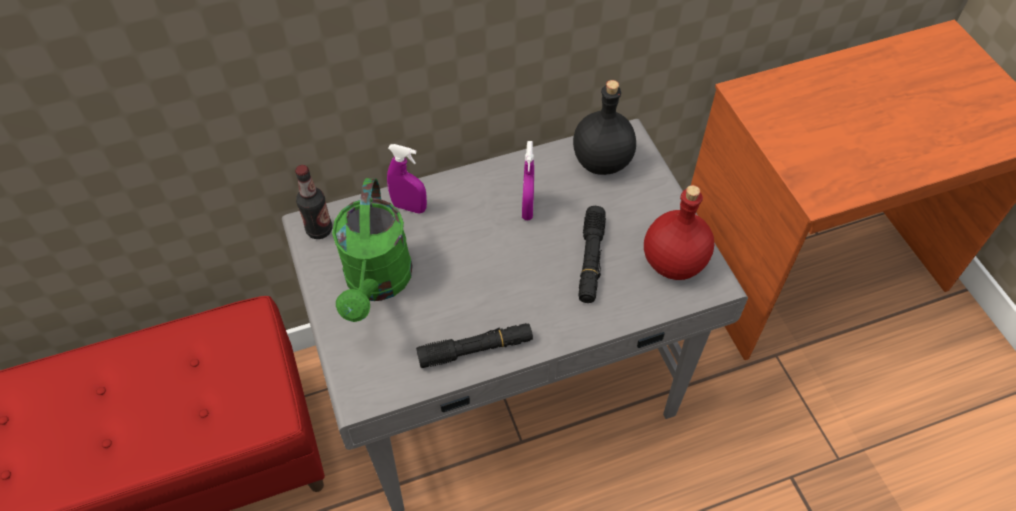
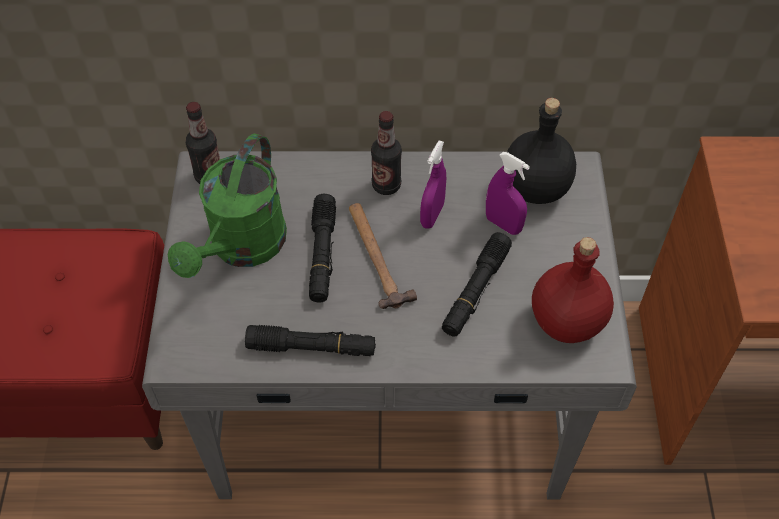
camera: 20 degrees right, 0 degrees up
(409, 207) = (309, 179): purple spray bottle -> purple spray bottle (503, 224)
(449, 268) = (322, 254): none -> black flashlight
(478, 194) = (386, 185): none -> bottle
(497, 256) = (377, 257): none -> hammer

